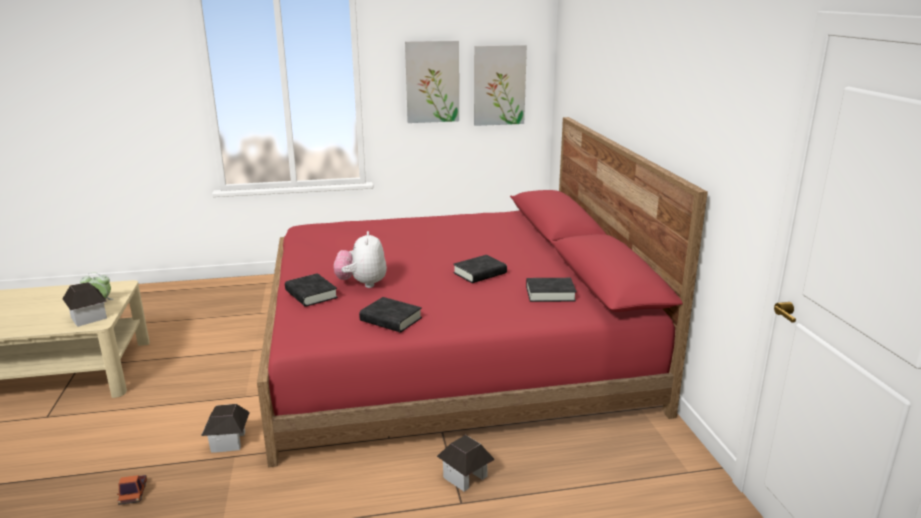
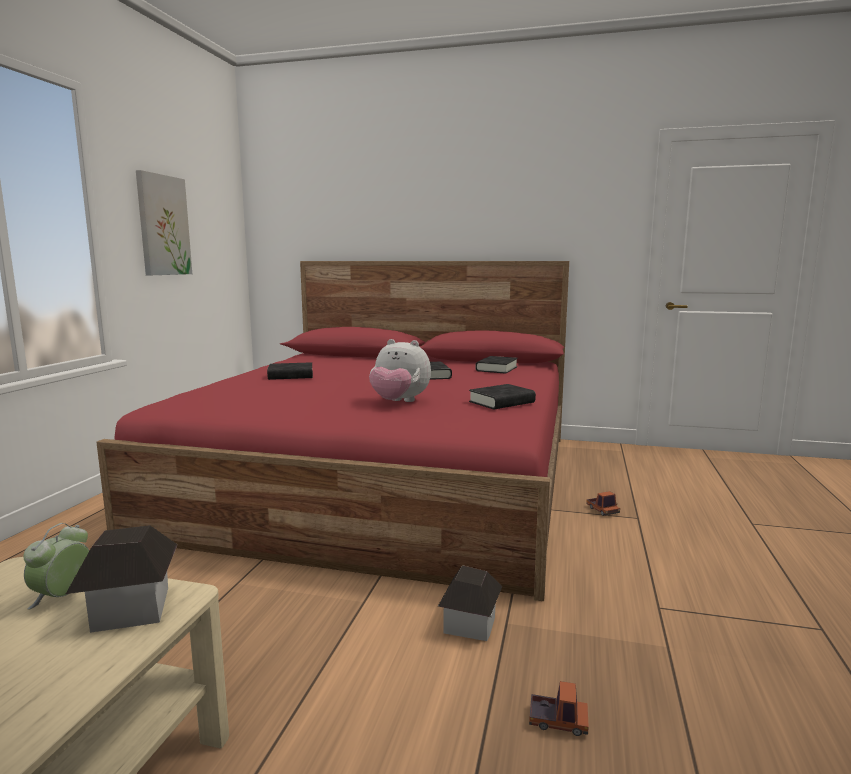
camera: 65 degrees left, 10 degrees down
(311, 294) = (404, 416): black book -> black book (290, 376)
(465, 477) = (602, 510): toy house -> toy truck
(499, 85) = (213, 236): picture -> none

